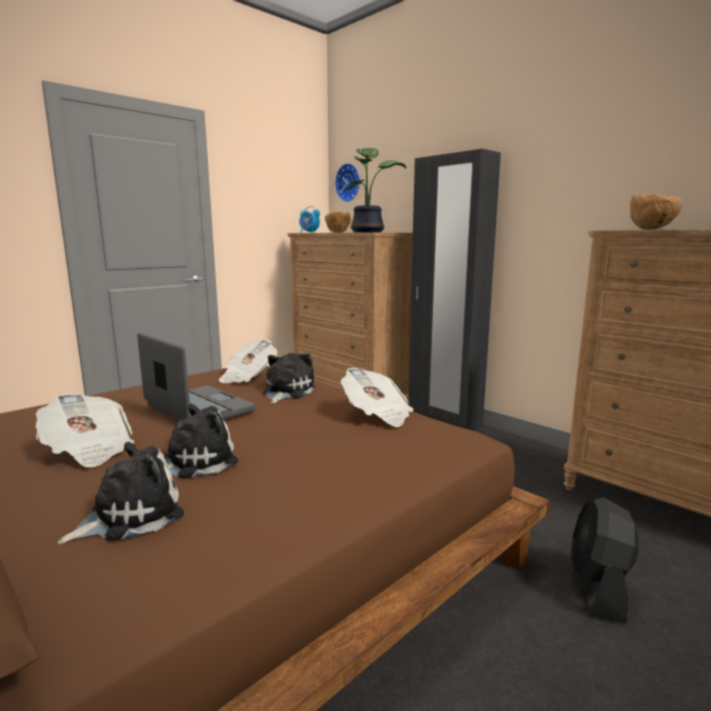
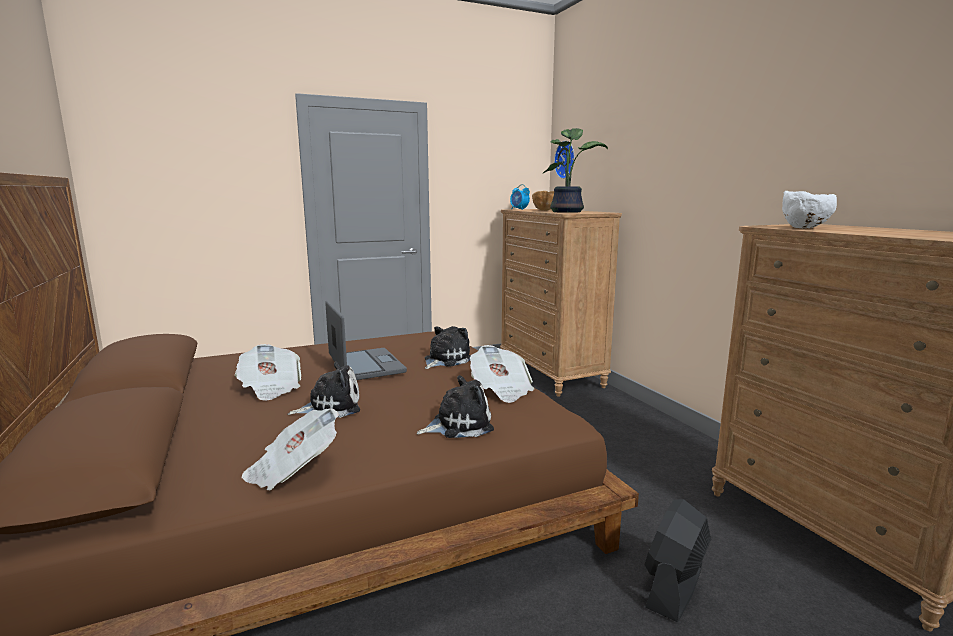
camera: 20 degrees right, 0 degrees up
(130, 515) = (266, 436): plush toy -> plush toy (458, 425)
(248, 377) = (425, 343): newspaper -> newspaper (293, 470)
(443, 421) = (630, 407): black wardrobe -> none
(650, 229) = (804, 228): brown bowl -> white bowl

